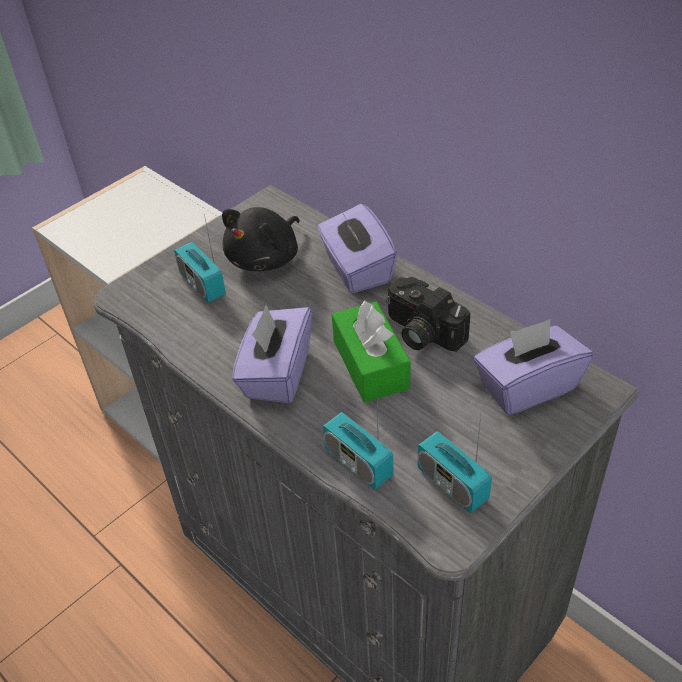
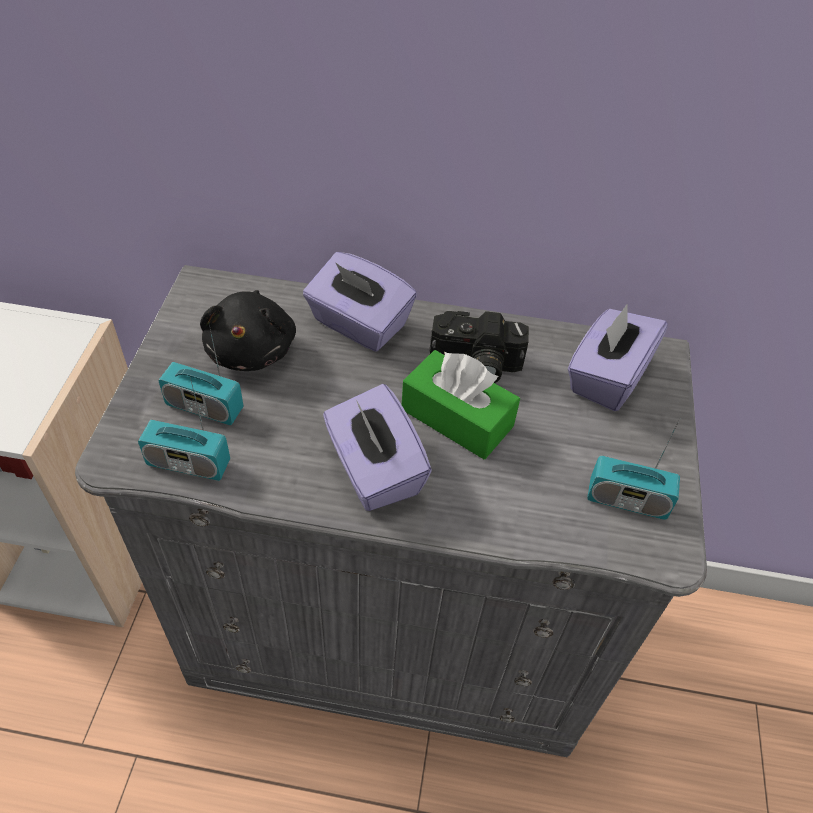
camera: 40 degrees left, 5 degrees up
(358, 463) = (531, 523): radio -> radio (188, 463)

